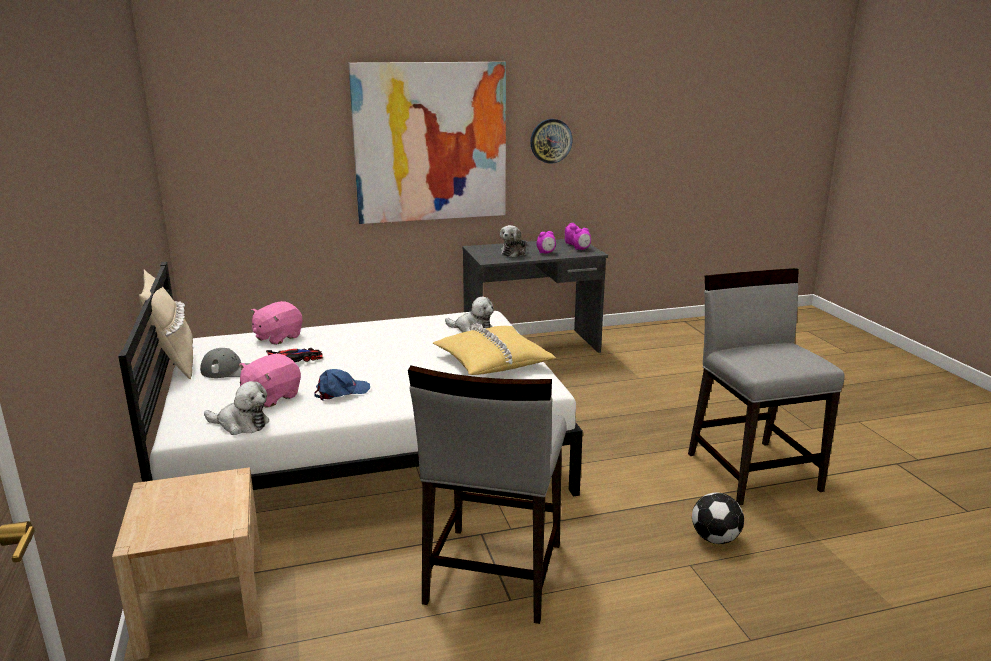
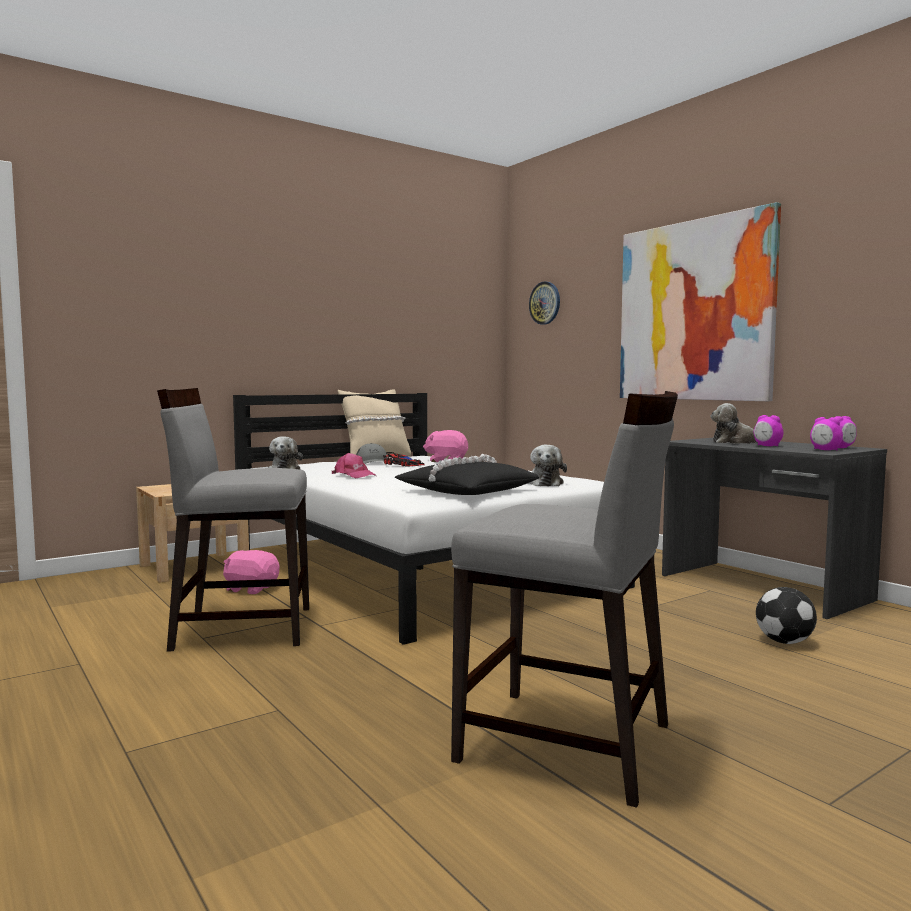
camera: 70 degrees right, 15 degrees down
(271, 397) = (333, 469): pink plush toy -> pink plush toy (251, 589)
(341, 392) = (354, 475): blue cap -> pink cap
(492, 361) = (466, 491): yellow pillow -> black pillow
(551, 141) = (843, 300): wall clock -> wall clock (545, 303)
(715, 538) = (345, 722): football -> football (785, 641)
(753, 471) = (567, 743): grey chair -> grey chair turned 60 degrees clockwise

